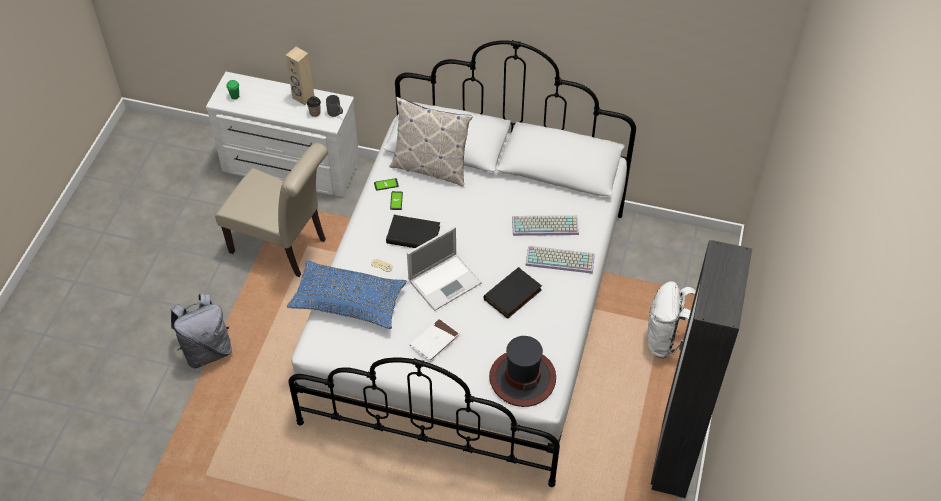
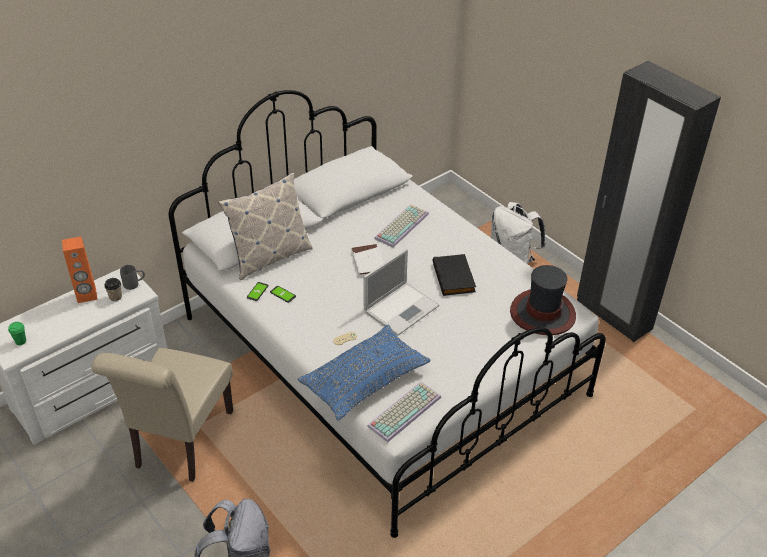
camera: 55 degrees left, 10 degrees down
(284, 247) = (181, 444): beige chair -> beige chair turned 135 degrees clockwise
(303, 97) = (87, 295): beige speaker -> orange speaker
(414, 234) = (331, 302): black book -> none
(435, 341) = (460, 346): white book -> white book (368, 262)
(445, 281) = (402, 308): laptop -> laptop turned 45 degrees clockwise
(561, 259) = (443, 234): keyboard -> keyboard (404, 410)

